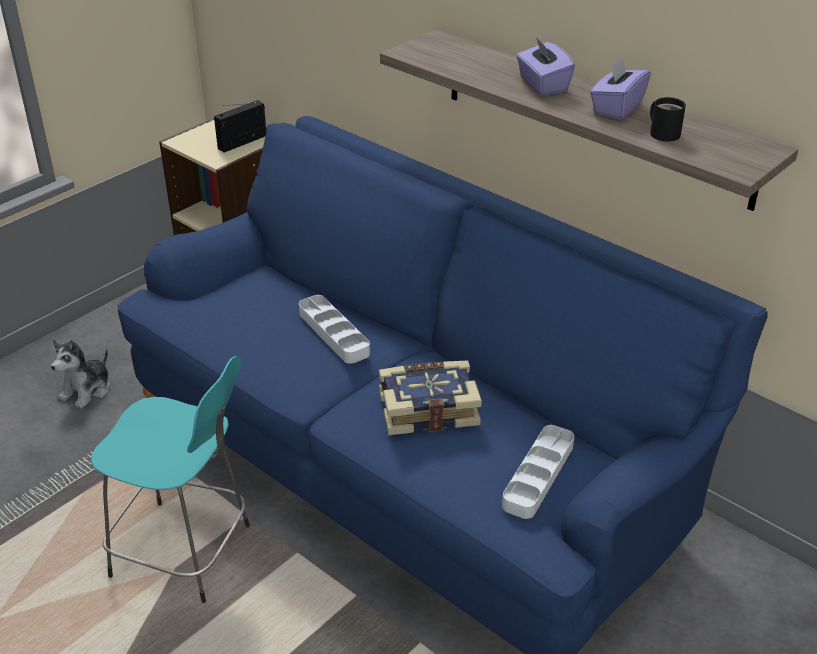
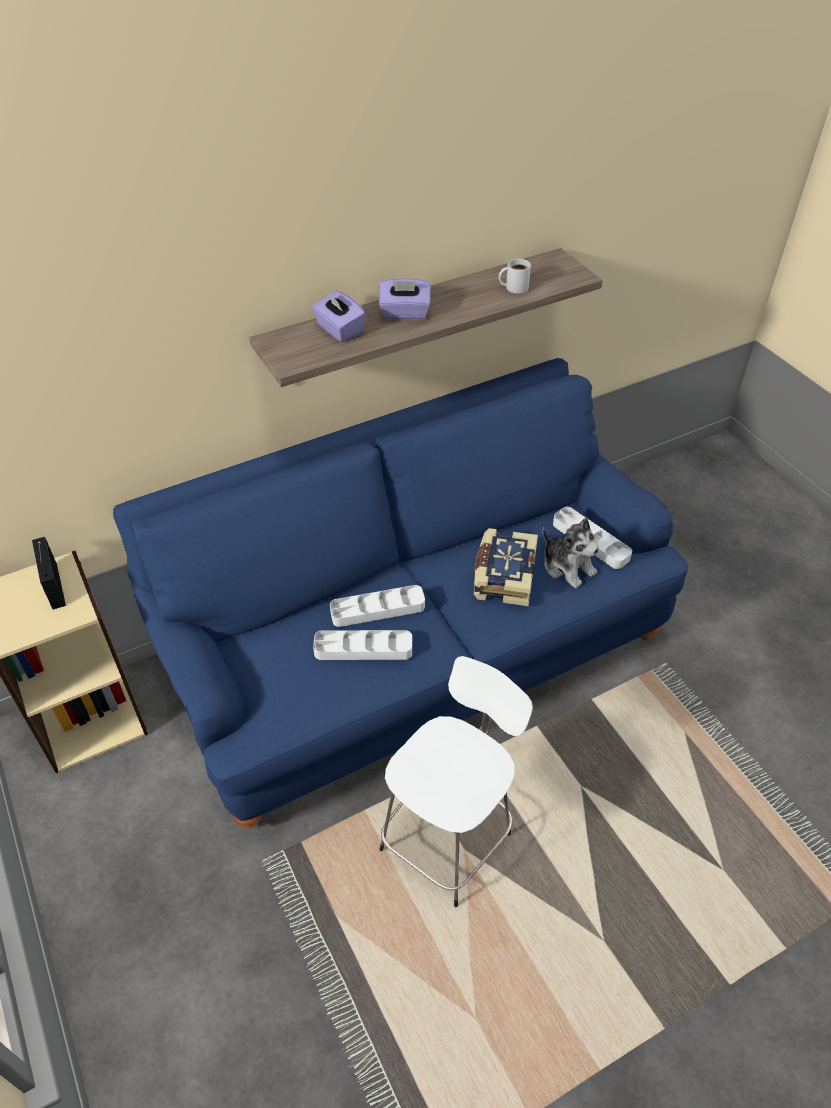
camera: 70 degrees left, 10 degrees up
(87, 390) = (176, 895): plush toy -> plush toy (567, 567)
(186, 552) = (449, 838): turquoise stool -> white stool
(276, 335) = (363, 649): none -> white tray
(617, 108) = (464, 293): purple tissue box -> purple tissue box (339, 330)
(664, 133) = (514, 287): black mug -> white mug

